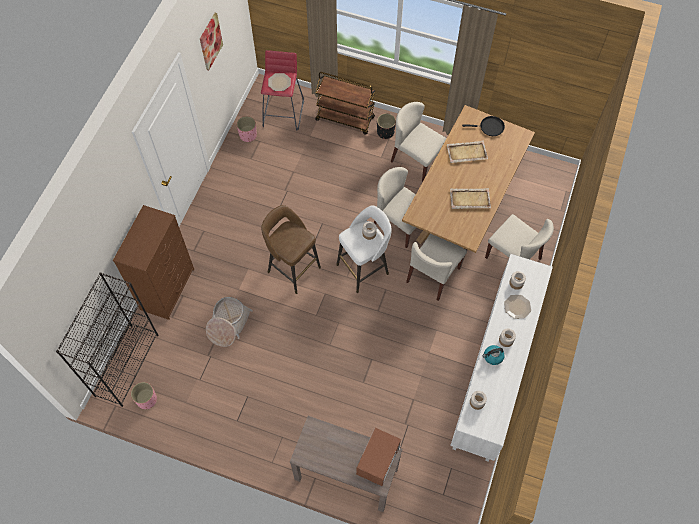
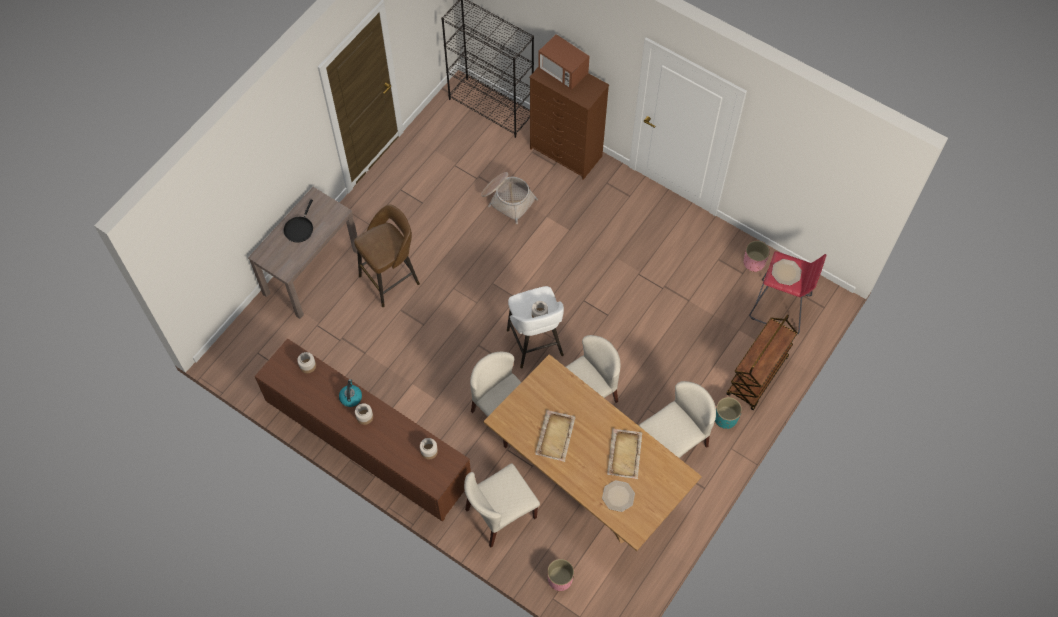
camera: 105 degrees right, 0 degrees up
(147, 399) = (449, 119): pink planter -> pink planter (560, 579)
(210, 41) = (795, 153): picture -> none
(292, 268) = (556, 272): brown stool -> brown stool (391, 279)
(378, 461) = (284, 259): microwave -> microwave (563, 72)
(385, 132) = (725, 418): black planter -> turquoise planter
(489, 127) = (657, 495): black frying pan -> black frying pan (299, 228)
(496, 369) = (369, 447): white cabinet -> brown cabinet
(517, 307) = (399, 442): plate -> plate (618, 496)

